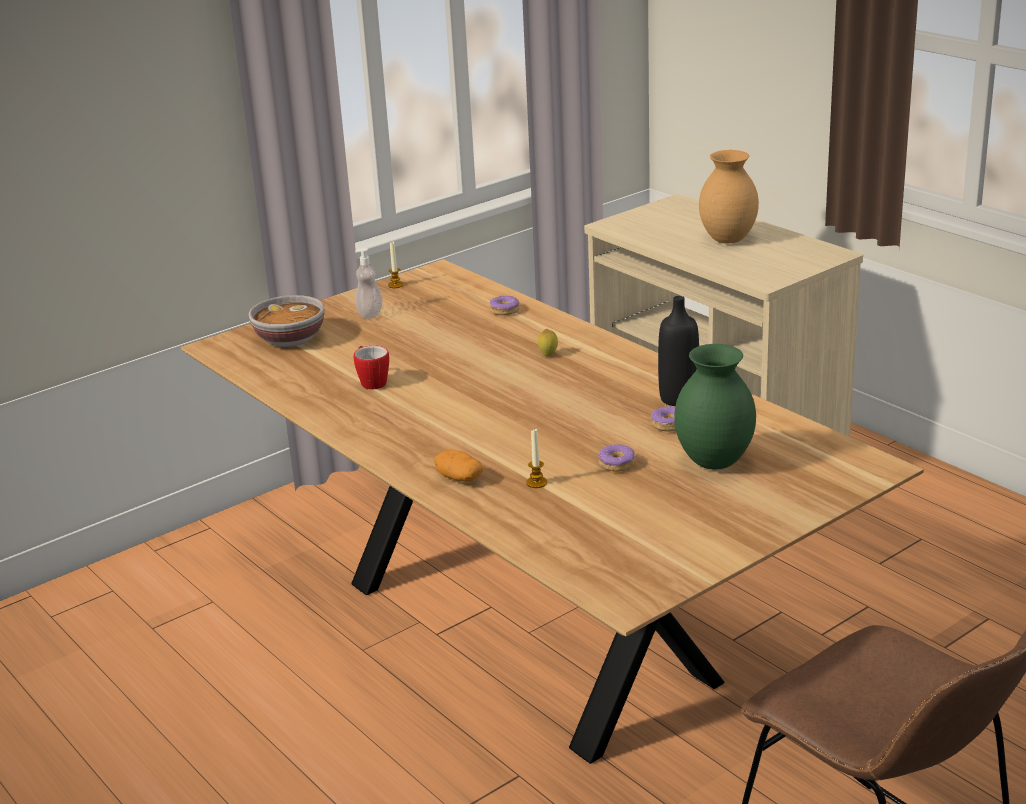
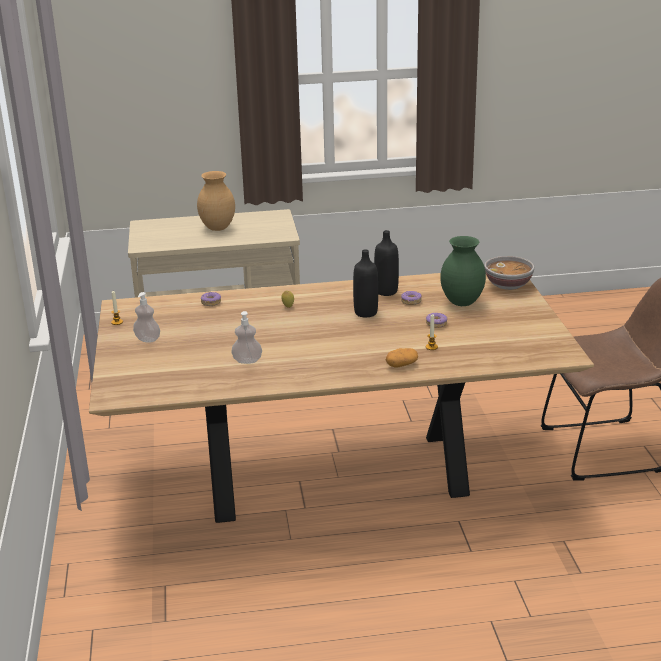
camera: 60 degrees left, 0 degrees up
(290, 339) = (143, 372): bowl -> bowl (508, 285)
(371, 382) = (247, 361): mug -> soap dispenser
(591, 406) = (365, 312): none -> black bottle

